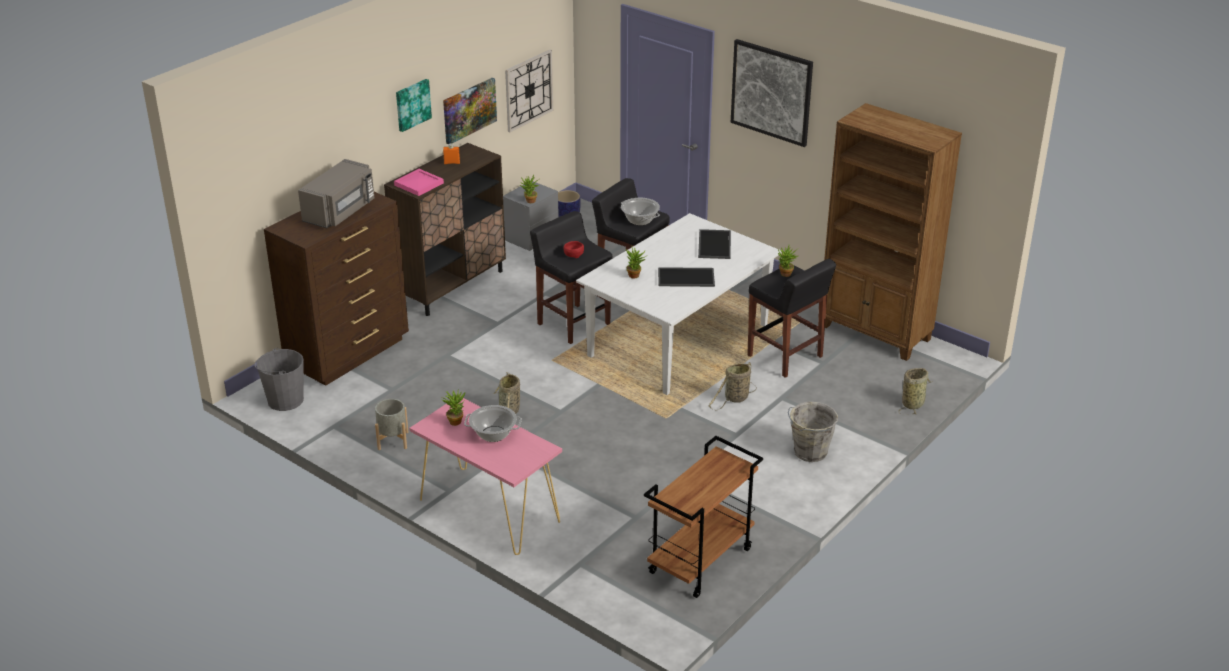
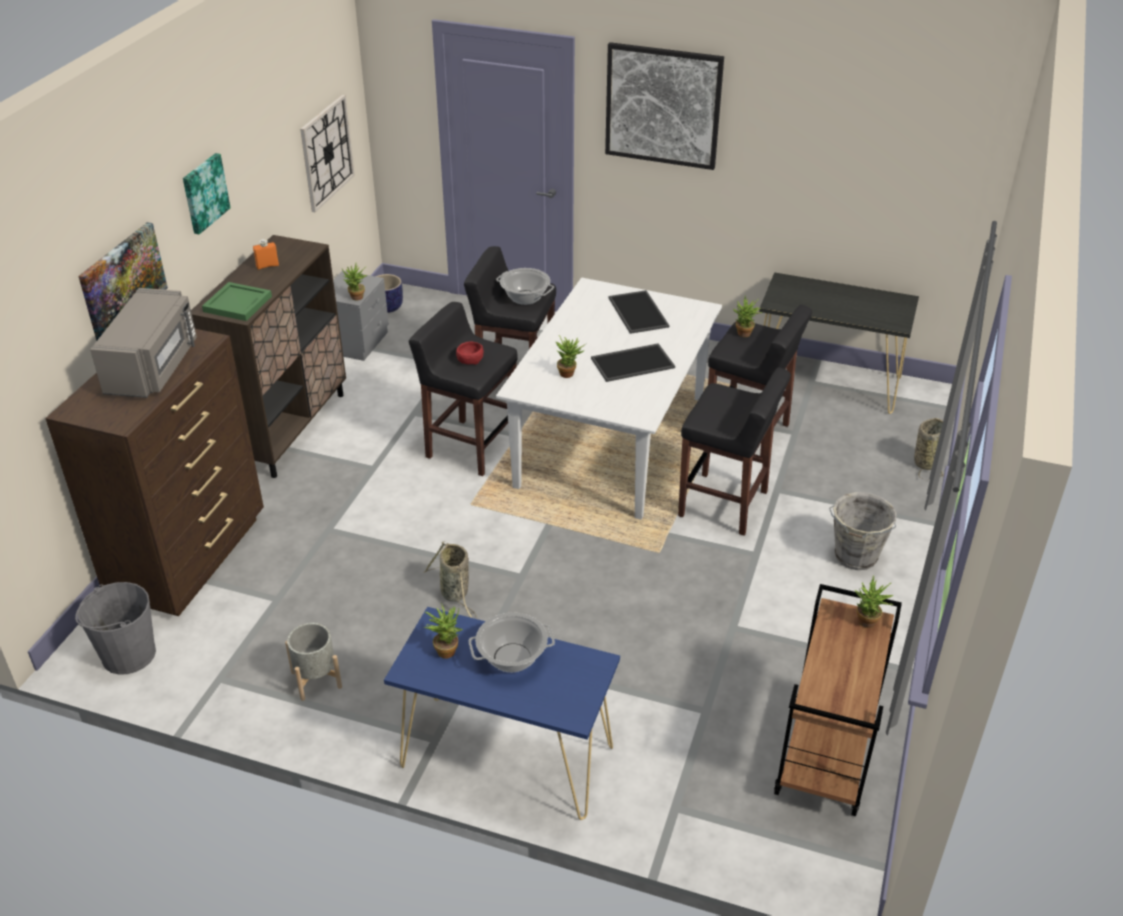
camera: 20 degrees left, 5 degrees up
(419, 184) = (237, 303): pink tray -> green tray
(469, 110) = (268, 190): picture -> picture (122, 281)
(488, 510) = (506, 756): pink console table -> blue console table
(735, 399) = (724, 504): basket -> black stool
(735, 467) = (867, 624): none -> potted plant
(875, 333) = (827, 382): brown bookcase -> black console table

